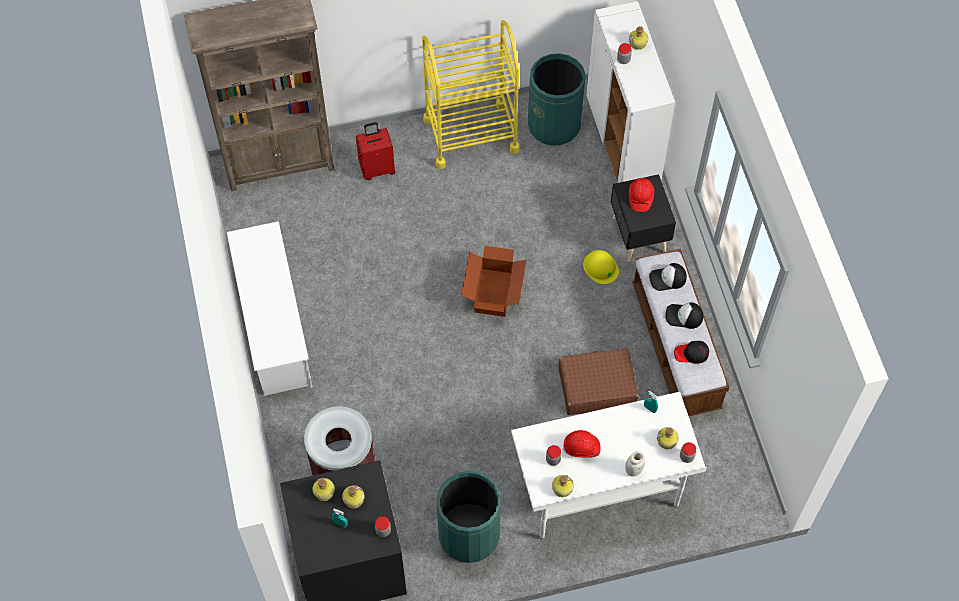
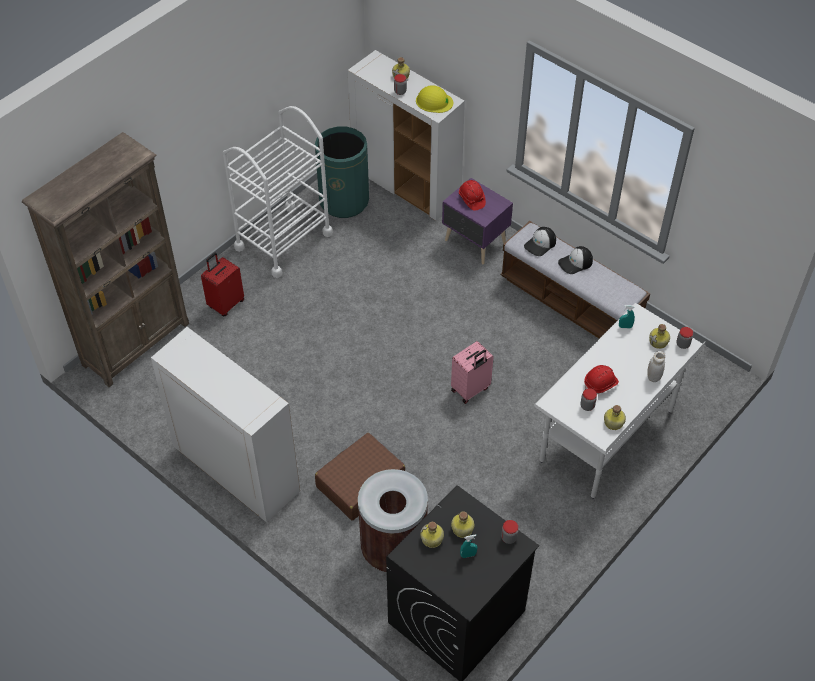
camera: 35 degrees left, 10 degrees down
(274, 327) = (235, 470): white shoe rack -> white cabinet
(469, 535) = (535, 532): green trash can -> none
(471, 134) = (283, 240): yellow cart -> white cart
(494, 292) = (399, 341): cardboard box -> none
(519, 375) = (470, 390): none -> pink suitcase
(596, 386) = (537, 363): brown suitcase -> brown suitcase (360, 483)
(600, 267) = (466, 279): yellow hard hat -> yellow hard hat (434, 101)
(638, 236) = (475, 243): black nightstand -> purple nightstand
(691, 354) = (604, 285): black cap -> none

